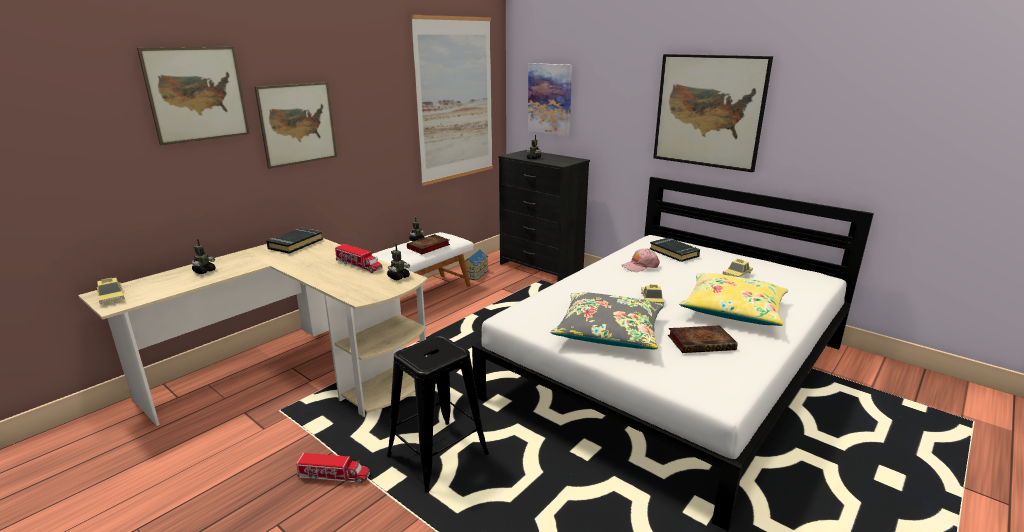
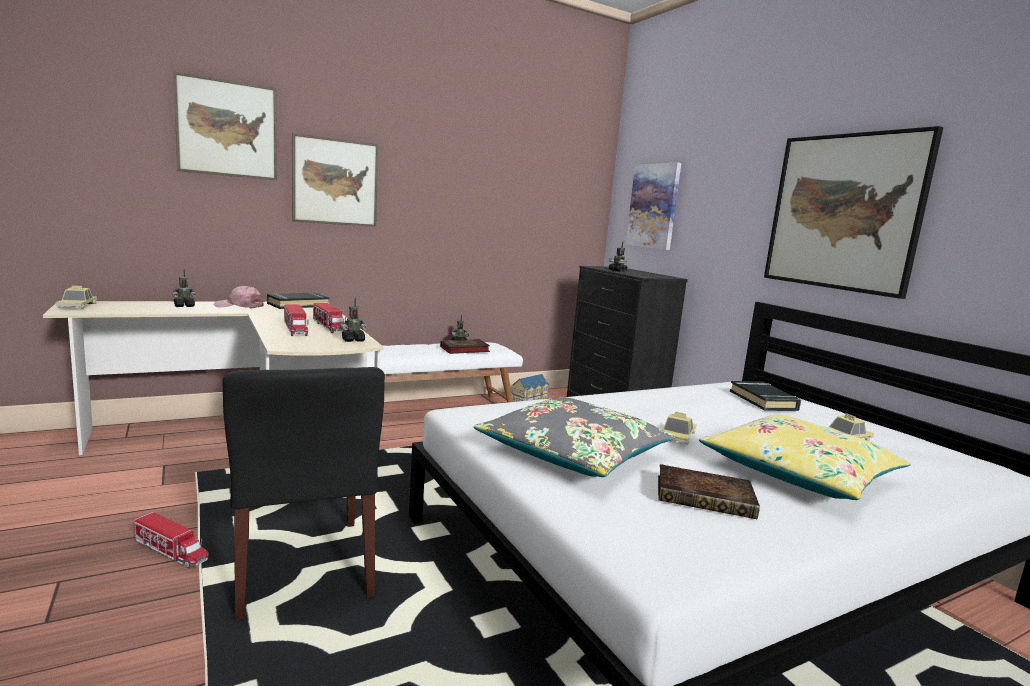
camera: 20 degrees right, 10 degrees down
(339, 276) = (295, 329): none -> toy truck
(438, 455) = (304, 567): black stool -> black chair
(455, 100) = (539, 196): picture -> none
(640, 266) = (697, 403): pink cap -> pink cap (239, 306)

